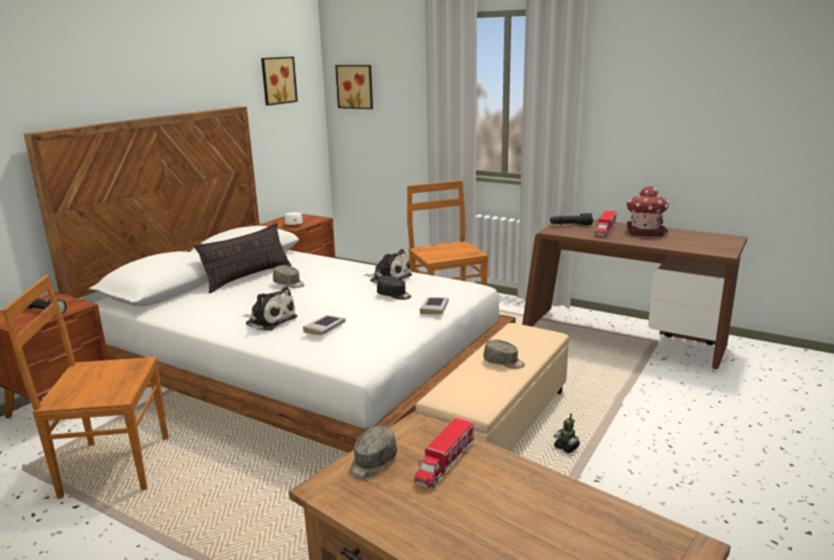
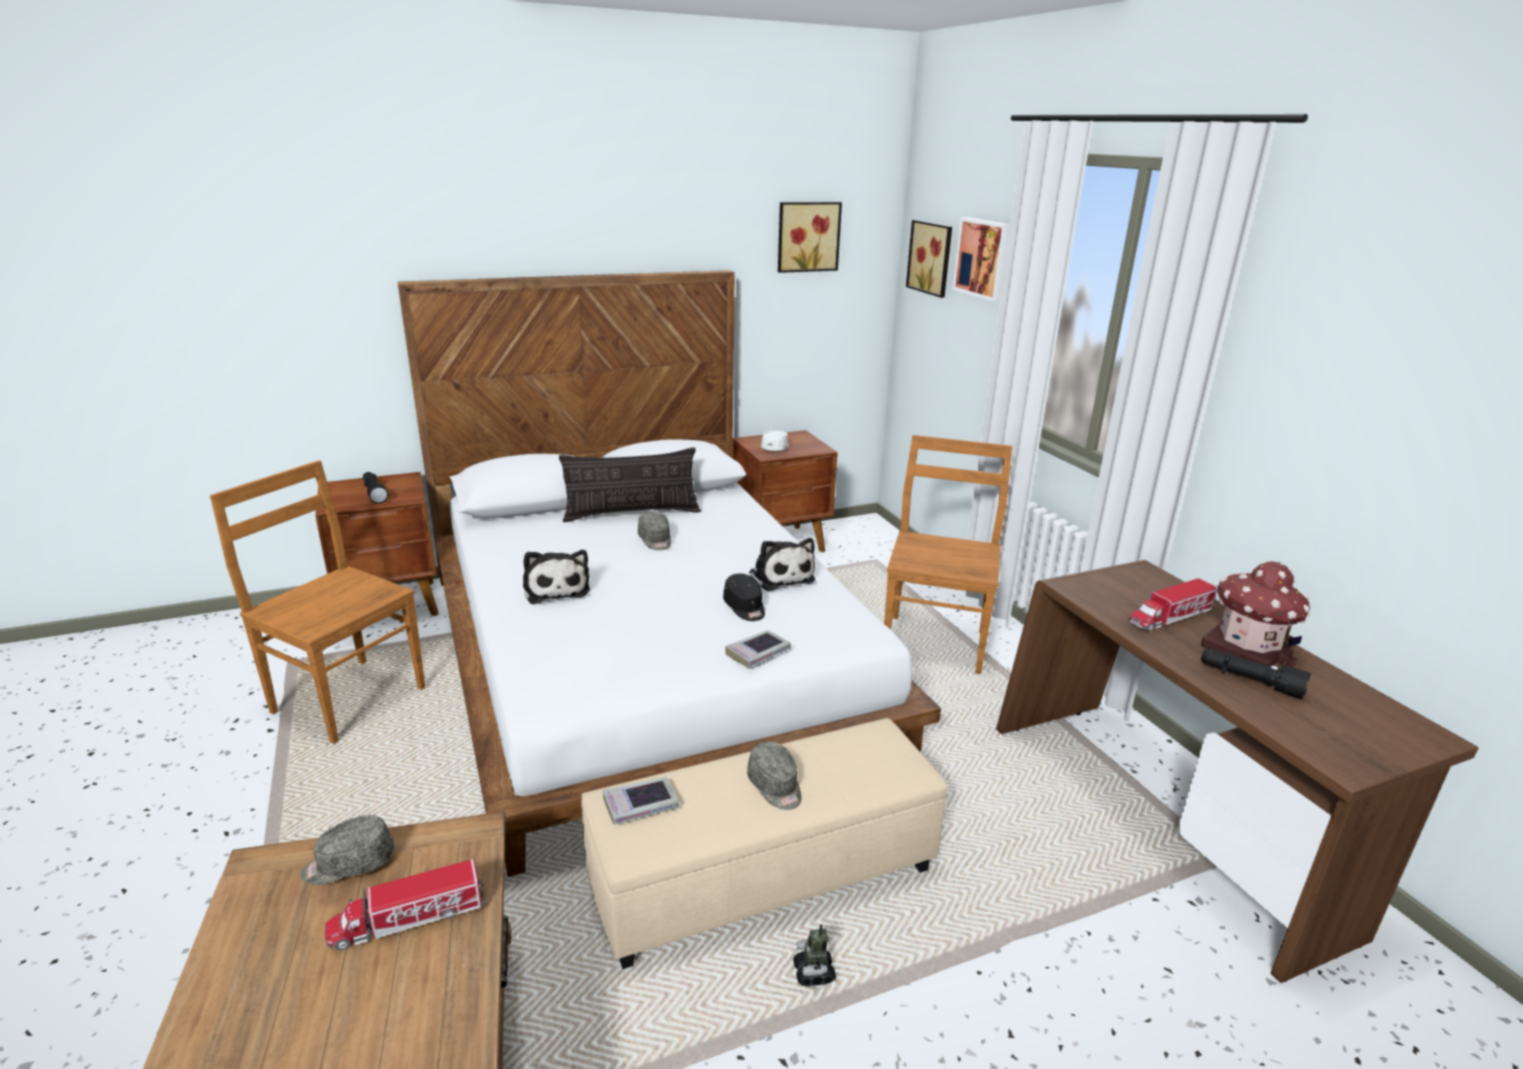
camera: 35 degrees right, 5 degrees up
(324, 328) = (582, 627): book -> book (641, 805)
(401, 80) = (984, 258): none -> picture
(570, 225) = (1122, 584): black flashlight -> black flashlight (1249, 681)

